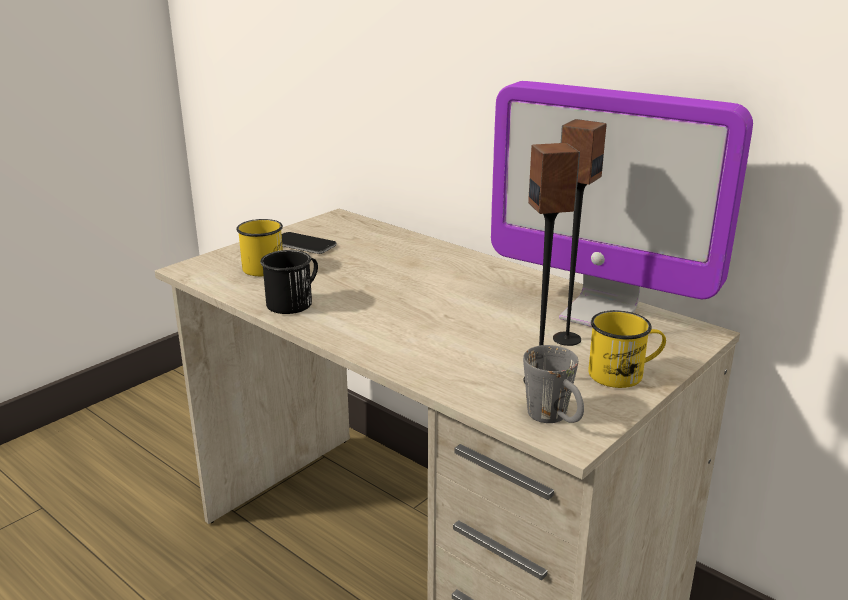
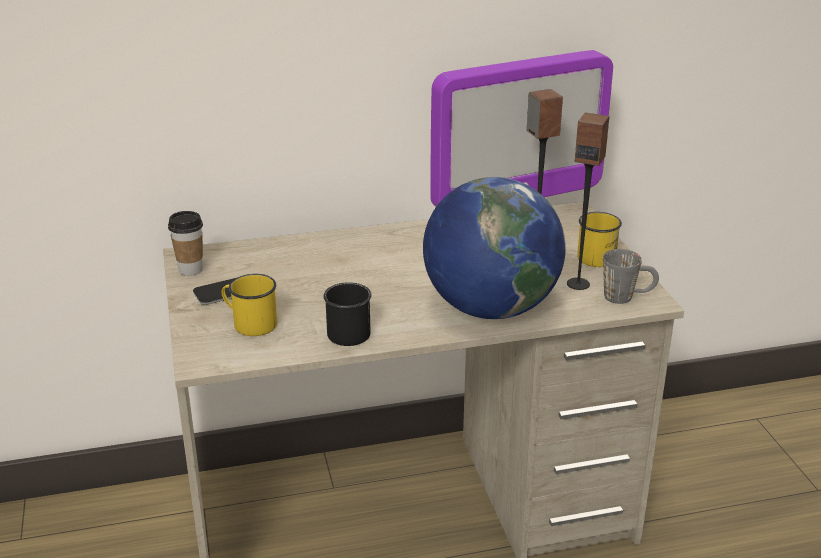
camera: 55 degrees left, 5 degrees up
(319, 224) = (190, 269): none -> cup
(418, 350) = (490, 308): none -> globe

